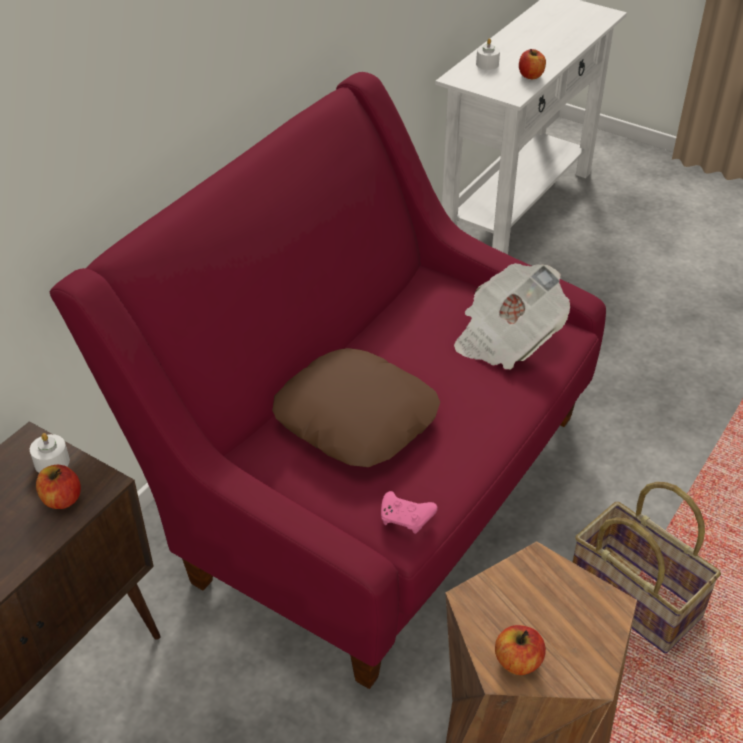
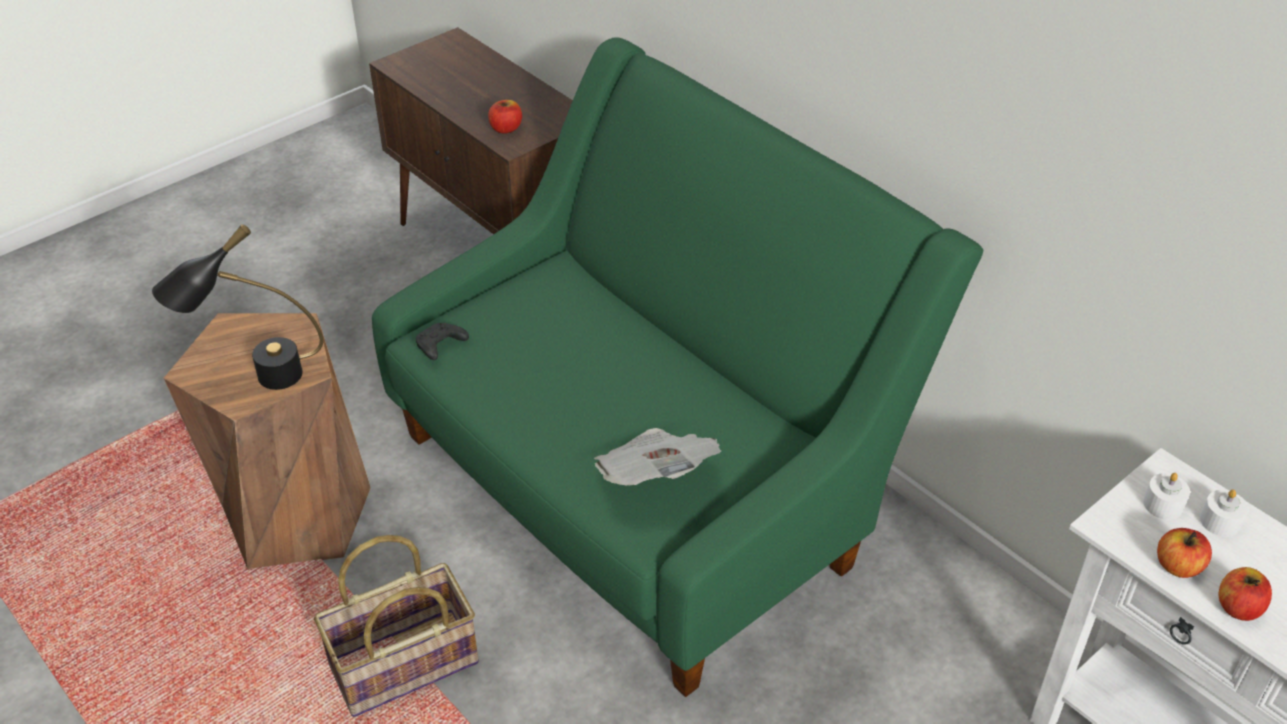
camera: 105 degrees right, 0 degrees up
(52, 462) = (547, 126): white candle -> white candle (1163, 504)
(356, 418) = (579, 338): brown pillow -> none
(369, 483) = (644, 484): red sofa -> green sofa
(406, 518) = (440, 347): pink game controller -> black game controller
(518, 662) = (229, 335): apple -> apple (1238, 607)
(572, 602) = (258, 380): none -> black table lamp

